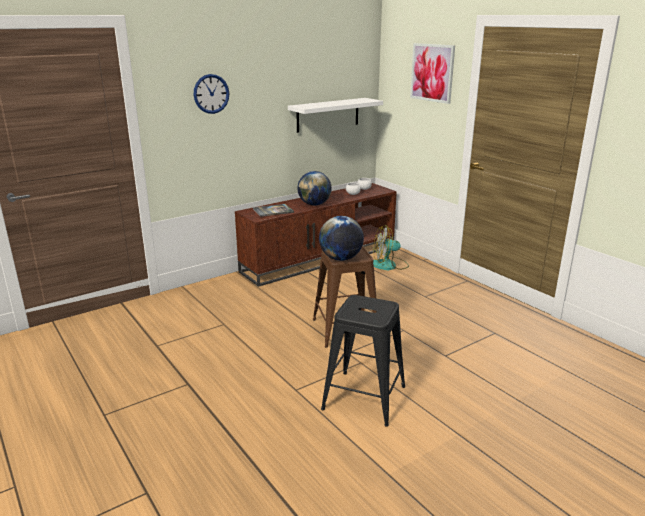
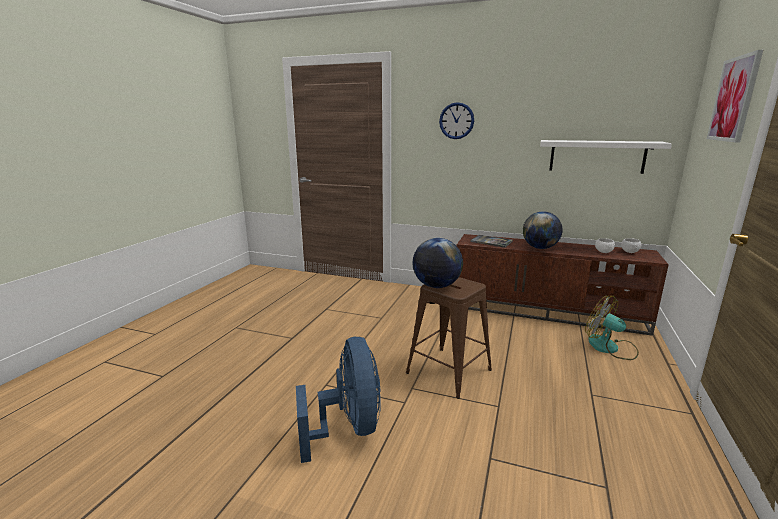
camera: 55 degrees right, 5 degrees down
(364, 397) = (348, 428): black stool -> blue fan

